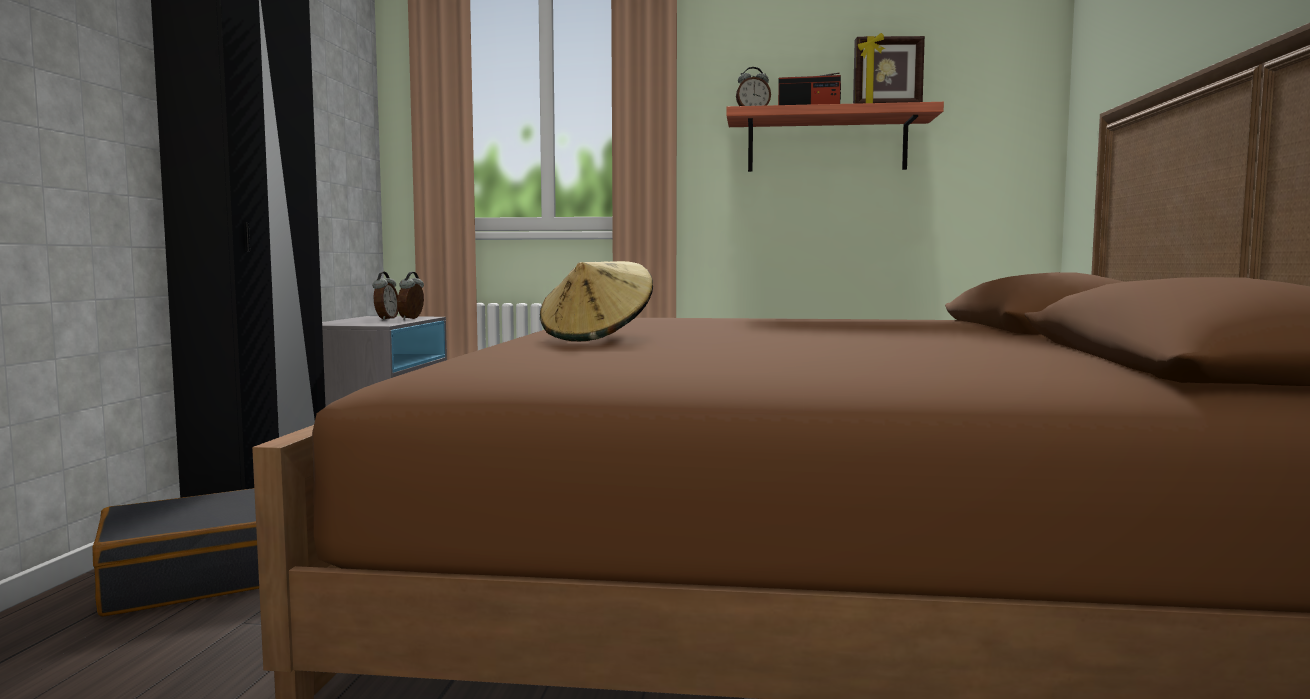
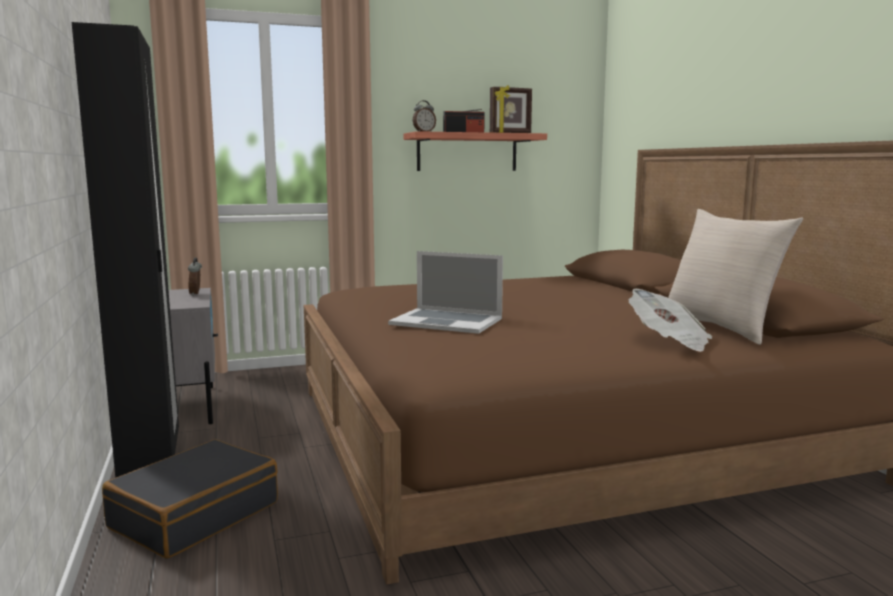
camera: 25 degrees left, 5 degrees up
(386, 319) = (176, 296): alarm clock -> none
(597, 337) = (446, 321): beige hat -> laptop
(910, 371) = (669, 341): none -> newspaper
(1072, 365) = (721, 328): none -> beige pillow

